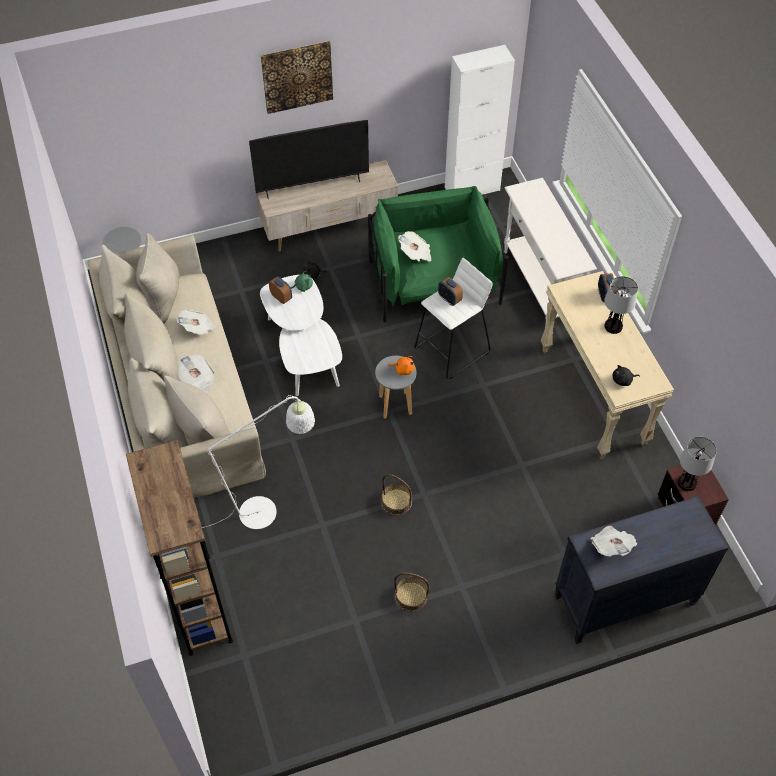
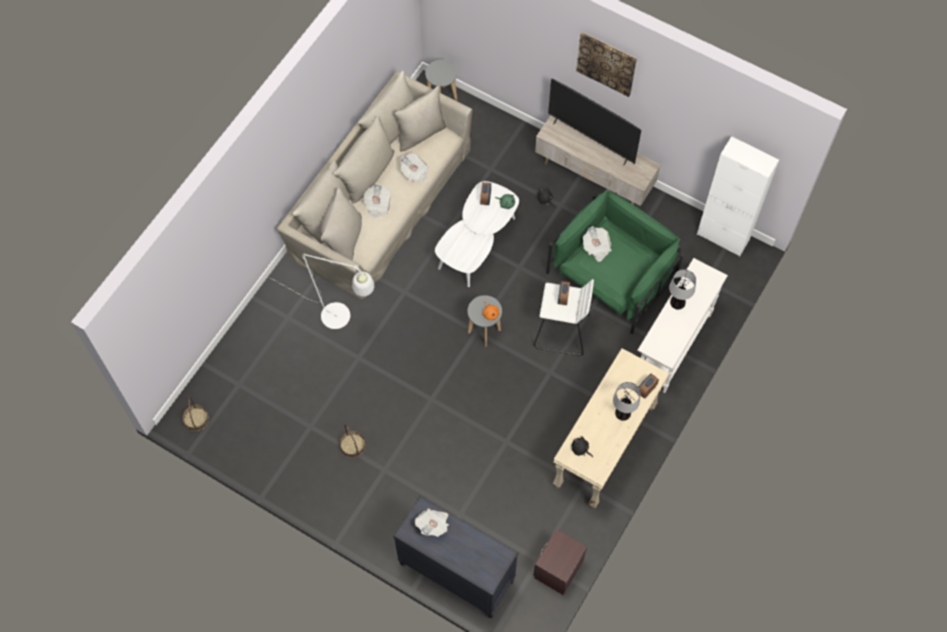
camera: 50 degrees right, 10 degrees up
(199, 603) = (250, 334): brown bookcase -> none
(396, 502) = (412, 387): basket -> basket (196, 419)
(687, 483) = (555, 548): table lamp -> table lamp (677, 303)

